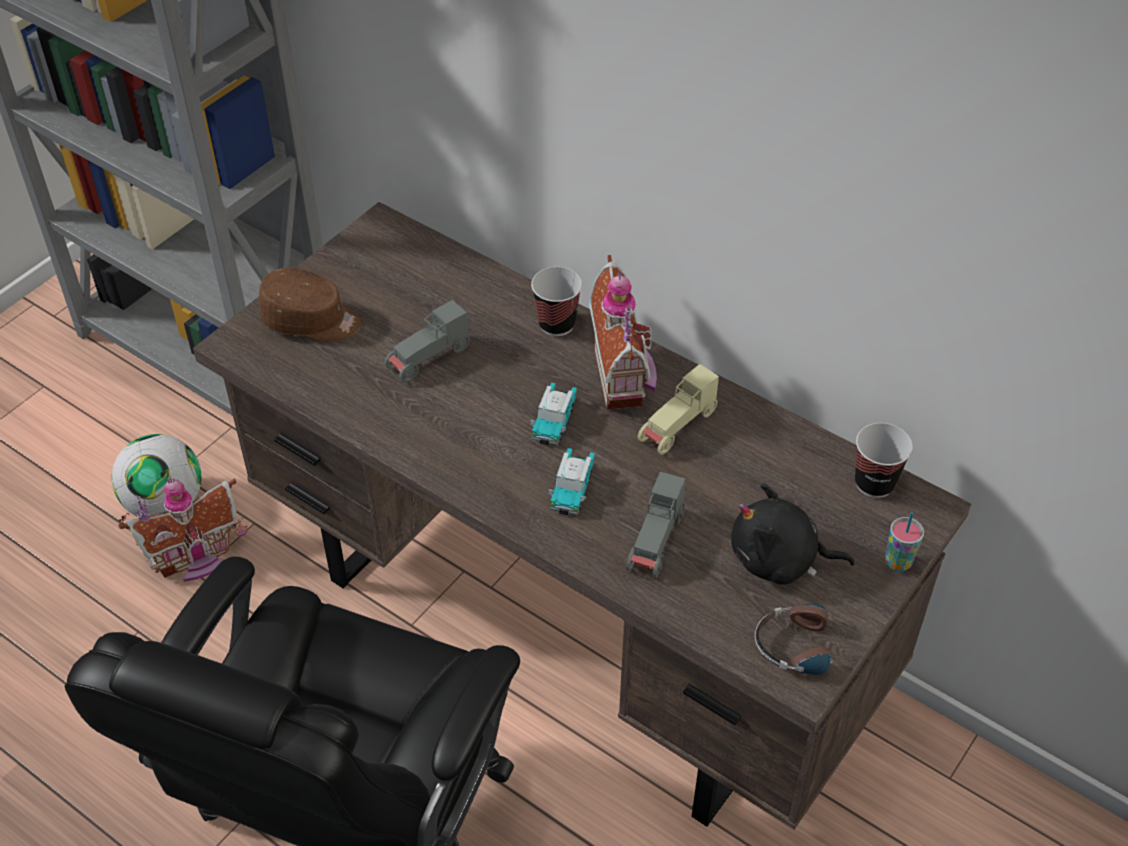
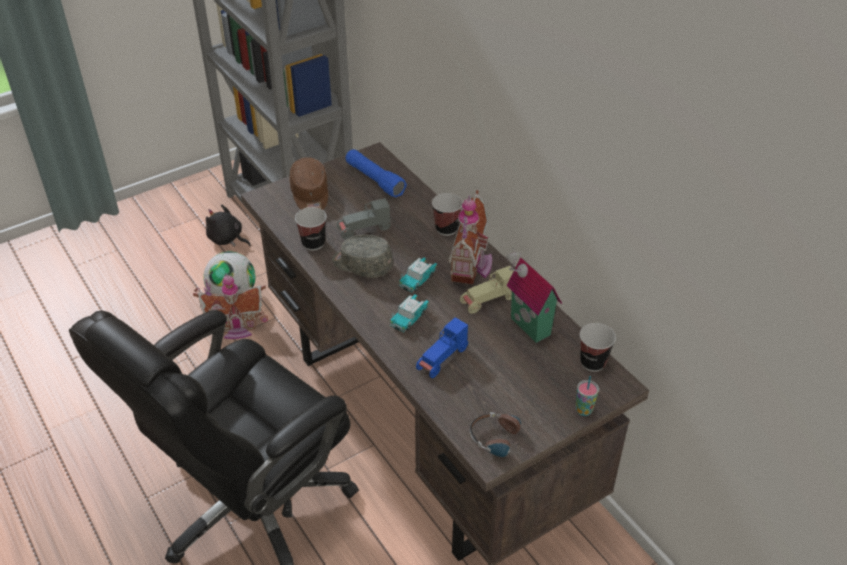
camera: 20 degrees right, 5 degrees down
(311, 321) = (310, 195): brown cap -> brown cap turned 45 degrees clockwise
(358, 403) = (313, 243): none -> cup
(403, 269) = (374, 180): none -> blue flashlight
(454, 420) = (361, 265): none -> grey cap
(656, 543) = (442, 359): grey toy car -> blue toy car
(755, 454) = (527, 327): none -> toy house
(779, 560) = (511, 389): black plush toy -> black plush toy (227, 239)

